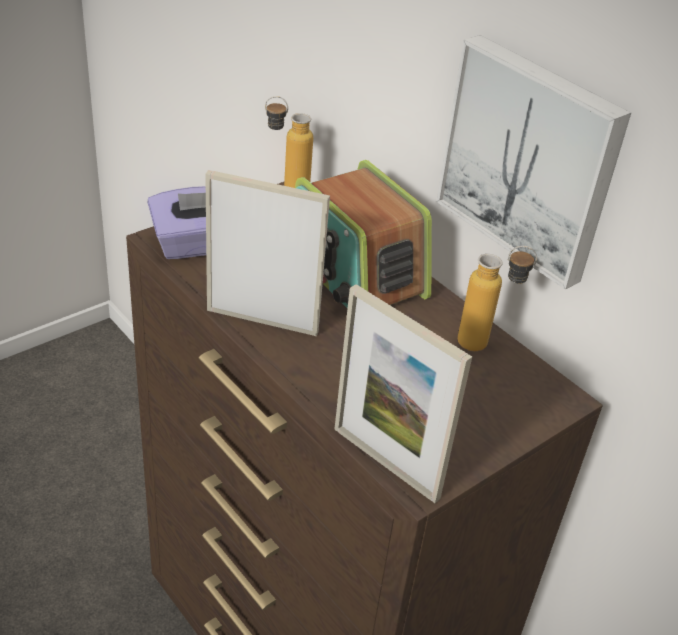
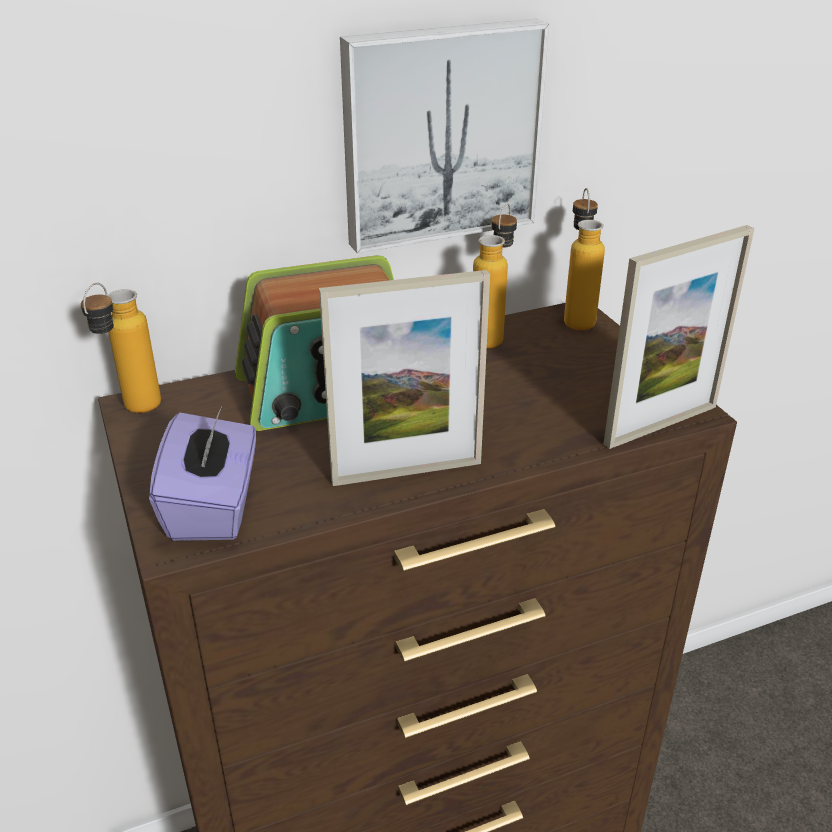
camera: 70 degrees left, 5 degrees down
(262, 321) = (407, 472): picture frame -> picture frame turned 135 degrees counterclockwise
(554, 398) = (577, 317): none -> bottle

